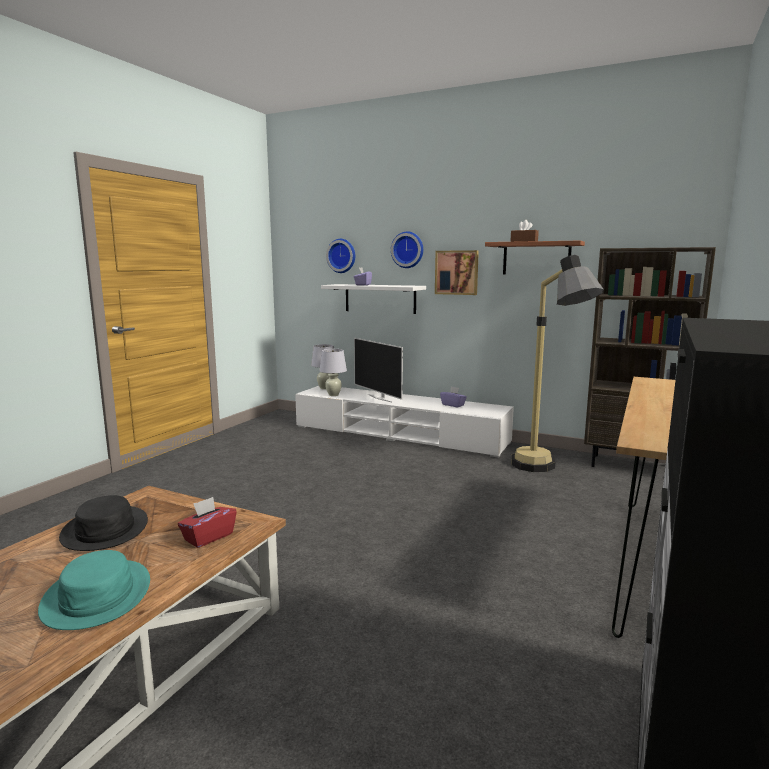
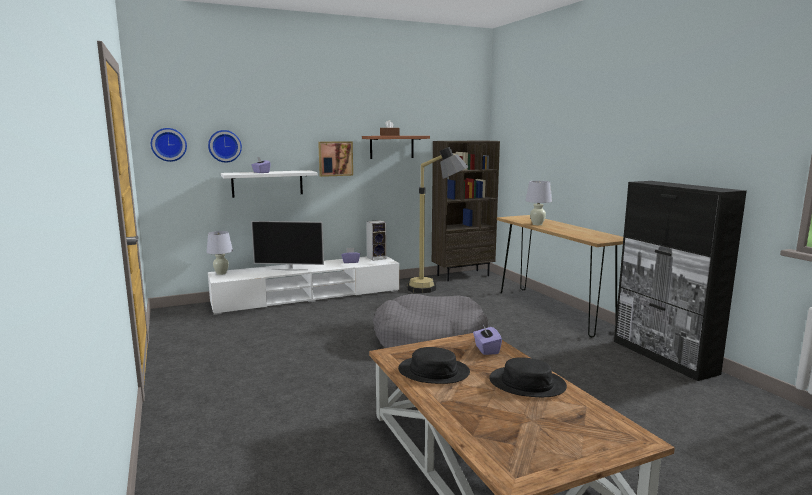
camera: 50 degrees left, 0 degrees up
(97, 595) = (527, 383): turquoise hat -> black hat
(208, 537) = (486, 349): red tissue box -> purple tissue box
(333, 395) = (247, 276): white table lamp -> white table lamp (537, 224)
(388, 522) = (429, 339): none -> grey dog bed
(408, 250) = (292, 140): wall clock -> wall clock (168, 144)
(492, 408) = (377, 258): none -> speaker

